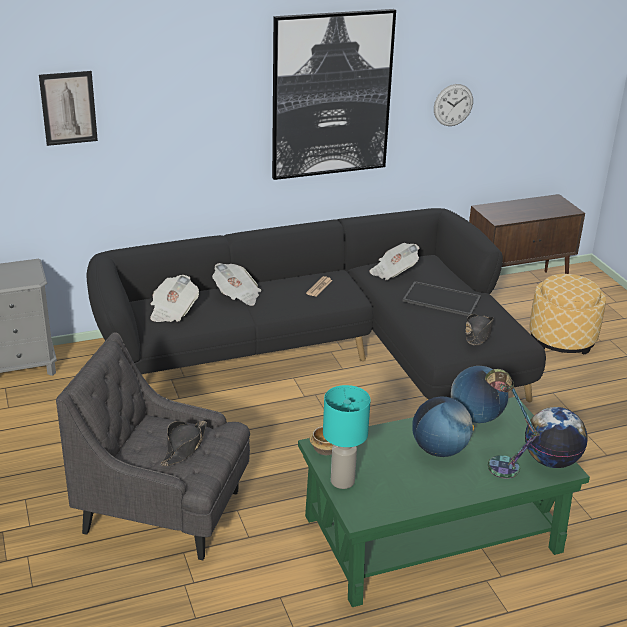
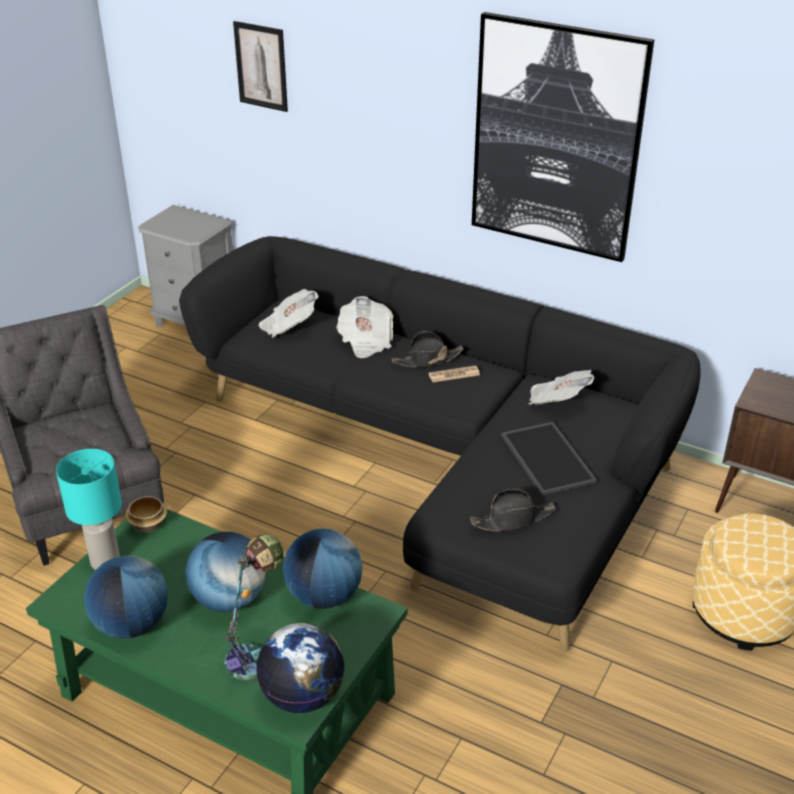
camera: 50 degrees right, 5 degrees up
(184, 447) = (72, 447): black hat -> black hat (427, 359)
(419, 495) = (131, 624): none -> globe
(453, 105) = (741, 209): wall clock -> none

